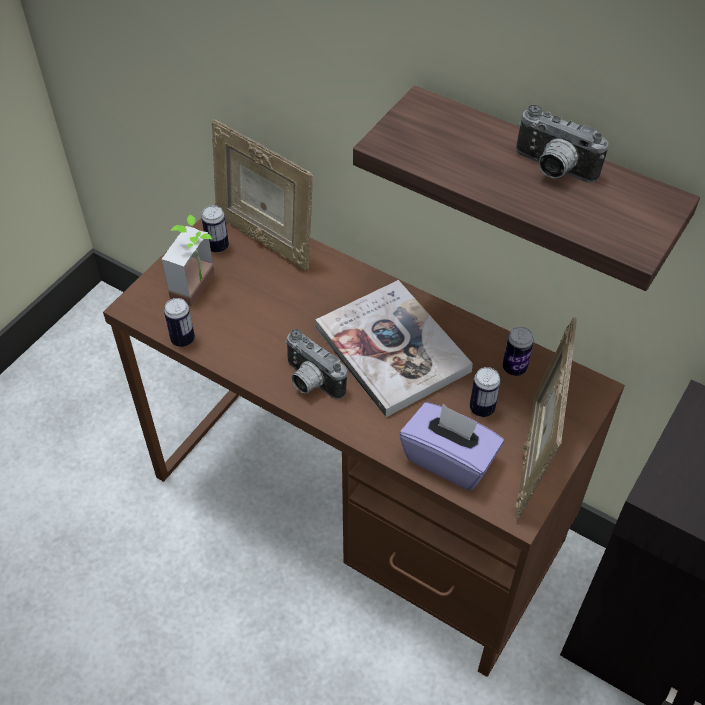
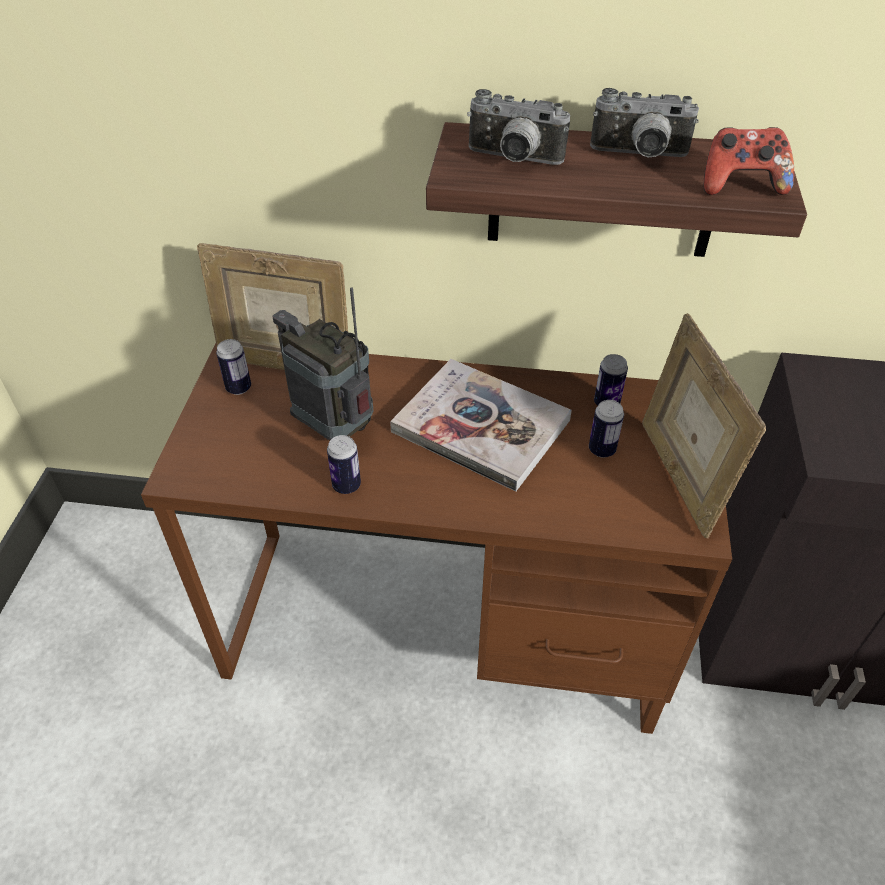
camera: 25 degrees left, 5 degrees down
(183, 339) = (252, 491): can -> can (346, 485)
(201, 288) = (244, 434): potted plant -> none
(273, 310) = (335, 429): none -> radio
(310, 382) = (417, 485): camera -> camera (513, 160)
(449, 459) = (603, 508): purple tissue box -> none
(616, 228) = (741, 185): none -> game controller

